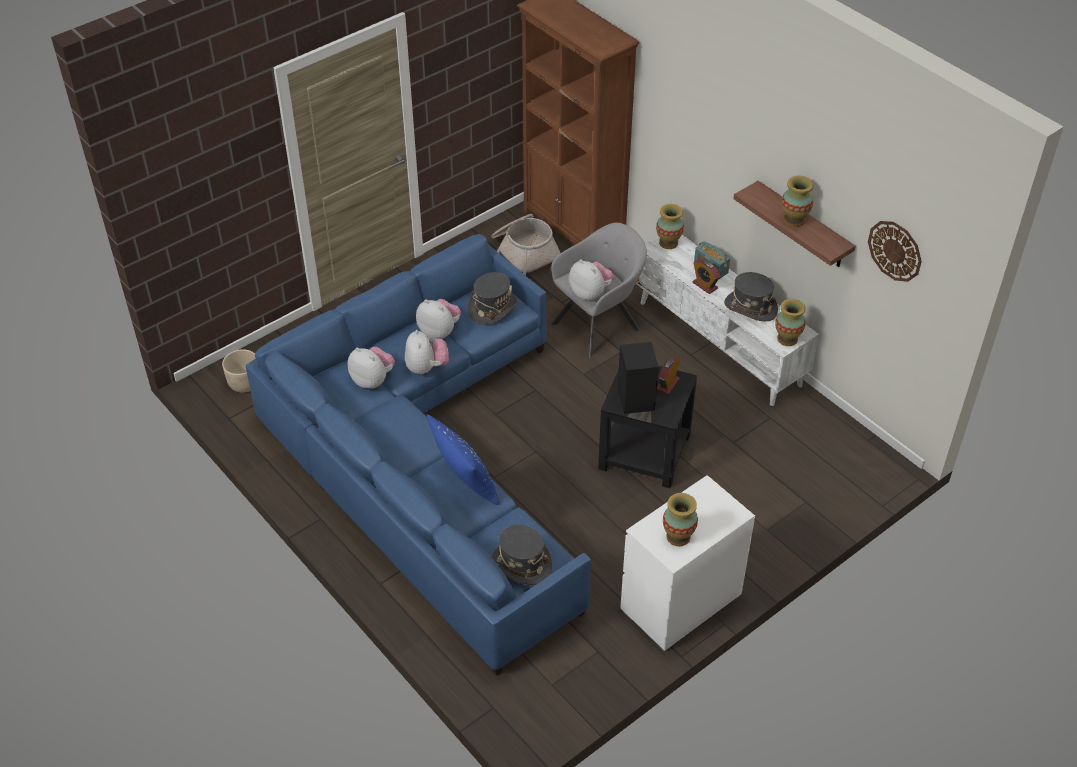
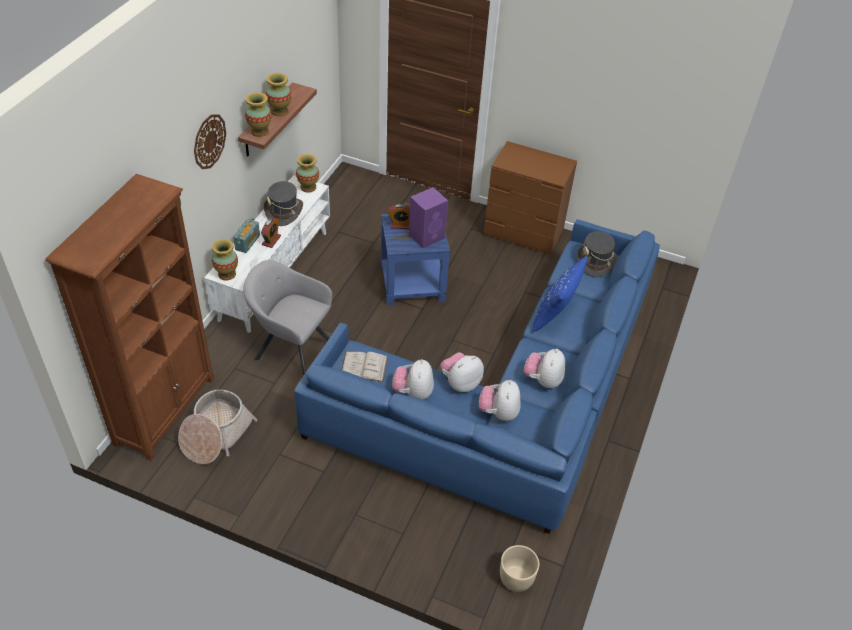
camera: 120 degrees left, 0 degrees up
(492, 307) = (364, 367): grey hat -> white book
(590, 293) = (309, 311): plush toy -> plush toy (543, 380)
(636, 400) = (427, 236): black speaker -> purple speaker
(645, 452) = (413, 282): black side table -> blue side table
(678, 536) = (549, 165): vase -> vase (259, 131)
(680, 603) = (524, 233): white dresser -> brown dresser
(895, 250) = (307, 49): wall clock -> wall clock (209, 141)

